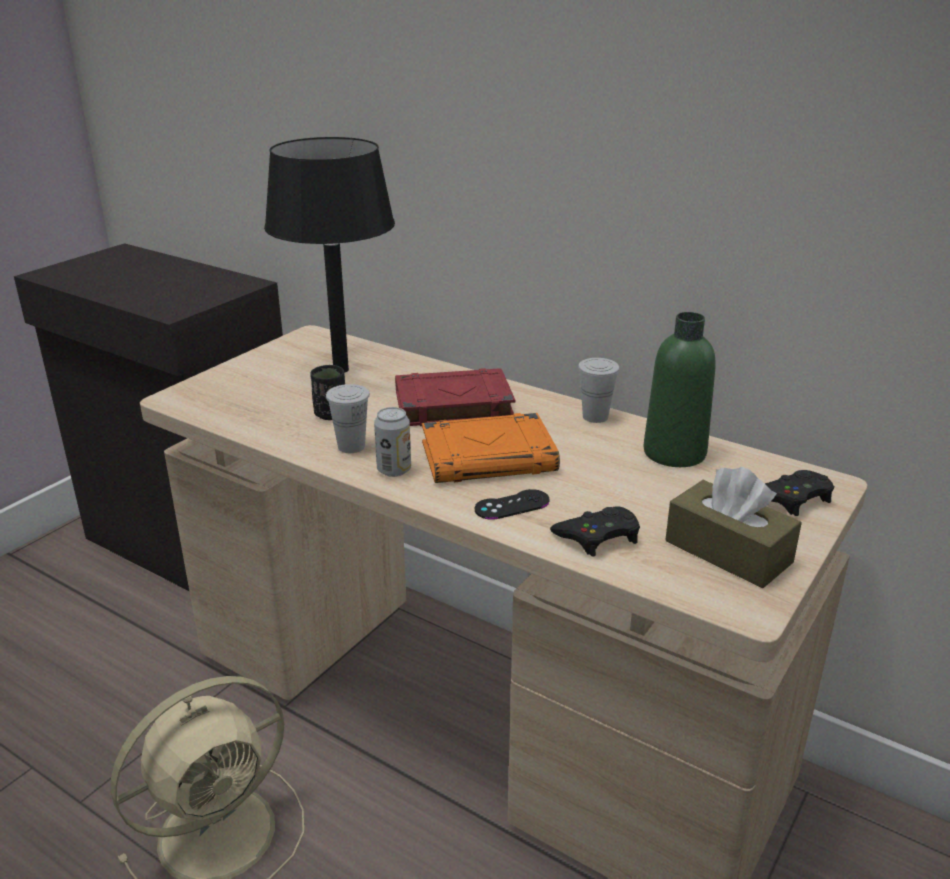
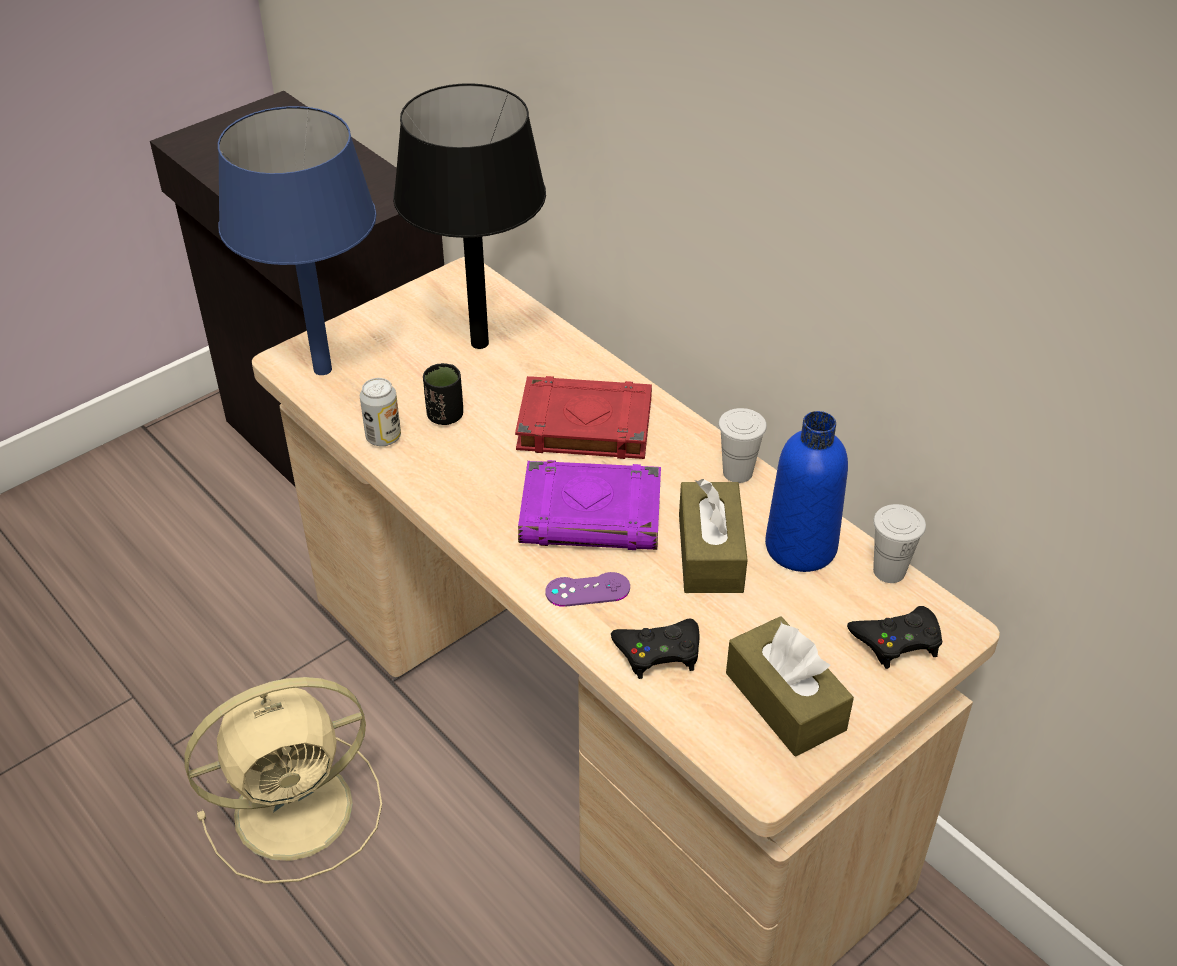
camera: 15 degrees right, 15 degrees up
(208, 400) = (322, 369): none -> blue table lamp
(351, 446) = (451, 471): white cup -> white cup (889, 571)
(394, 470) = (484, 514): can -> can (383, 437)
(490, 457) = (592, 514): orange book -> purple book
(512, 505) = (587, 590): black game controller -> purple game controller
(603, 467) = (710, 553): none -> brown tissue box
(674, 453) = (800, 547): green bottle -> blue bottle

